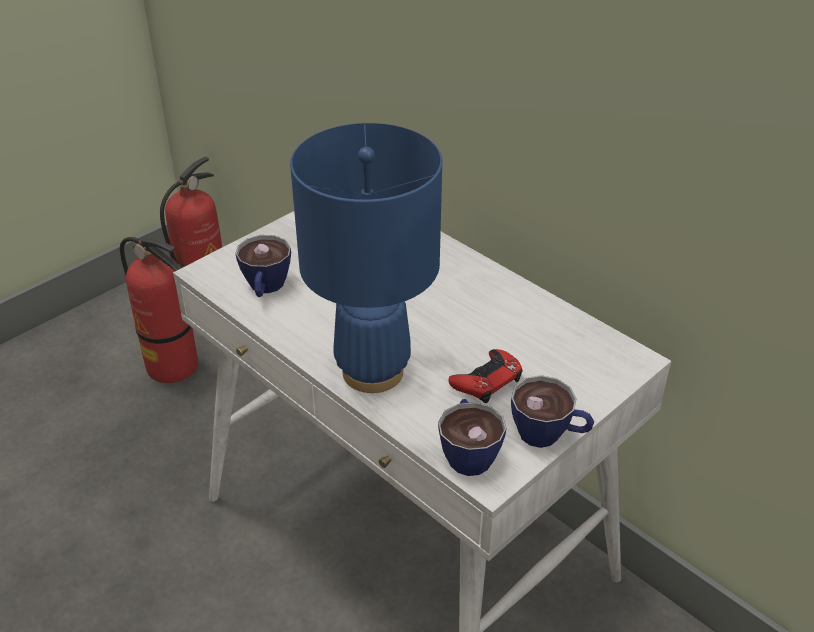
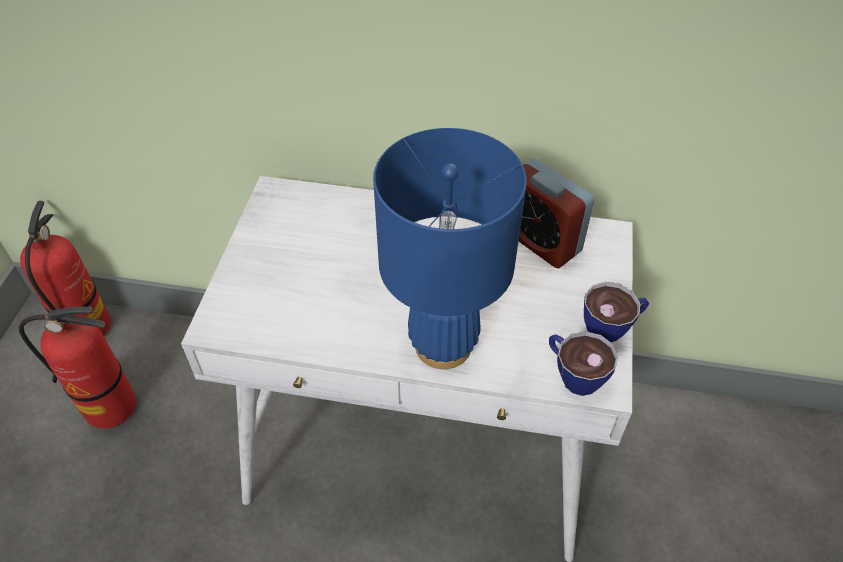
camera: 35 degrees left, 10 degrees up
(265, 288) = (283, 316): cup -> none
(486, 381) = (531, 306): red game controller -> none
(554, 334) = (541, 241): none -> alarm clock

